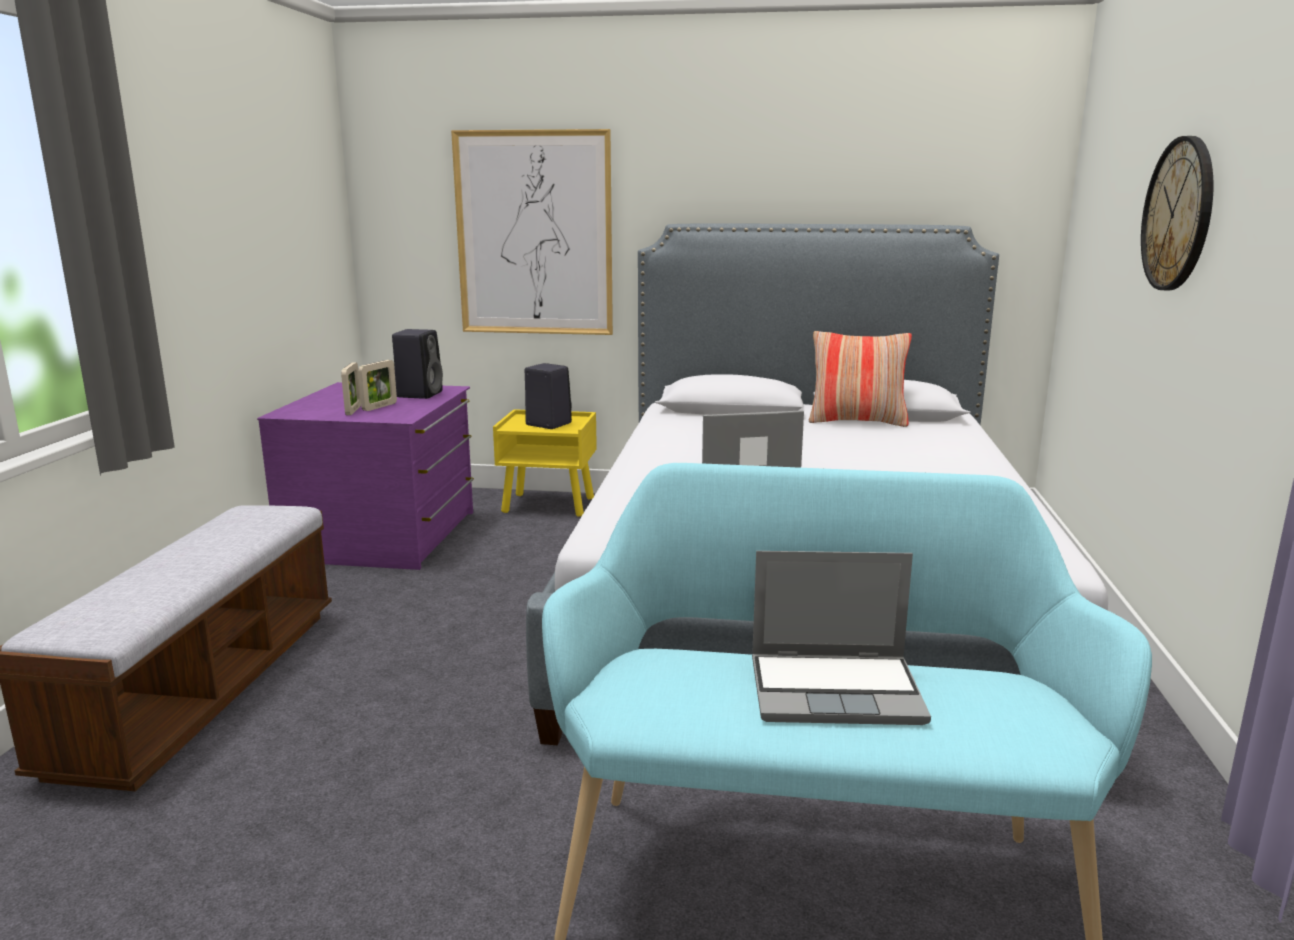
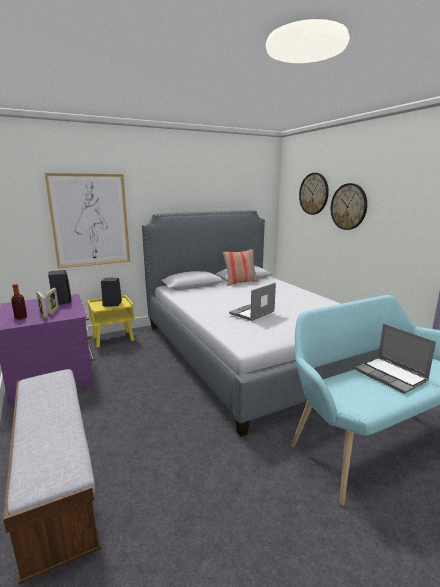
camera: 35 degrees left, 0 degrees up
(320, 407) = (21, 318): none -> bottle
(837, 690) = (392, 376): laptop -> laptop turned 90 degrees clockwise
(1125, 175) = (314, 193): none -> wall clock

